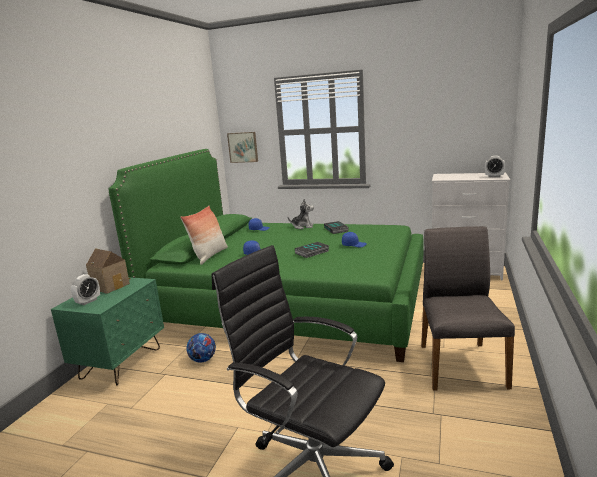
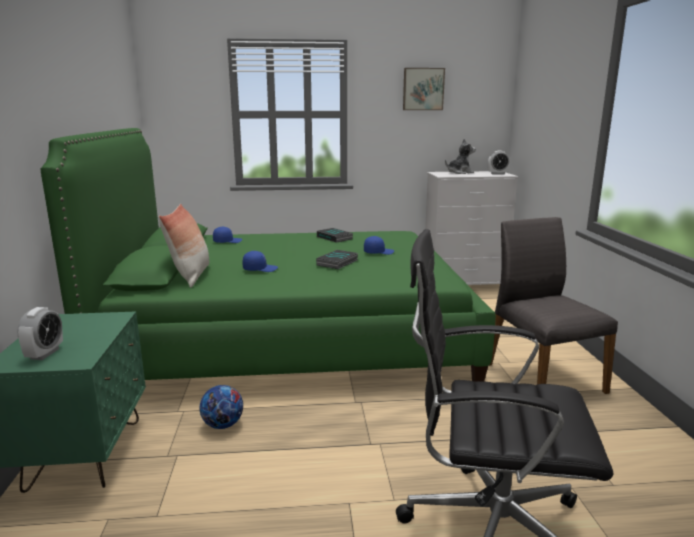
camera: 25 degrees left, 0 degrees up
(112, 285) = (65, 327): toy house -> none
(243, 147) = (177, 132): picture -> picture (423, 89)
(303, 226) = (286, 236): plush toy -> plush toy (459, 172)

